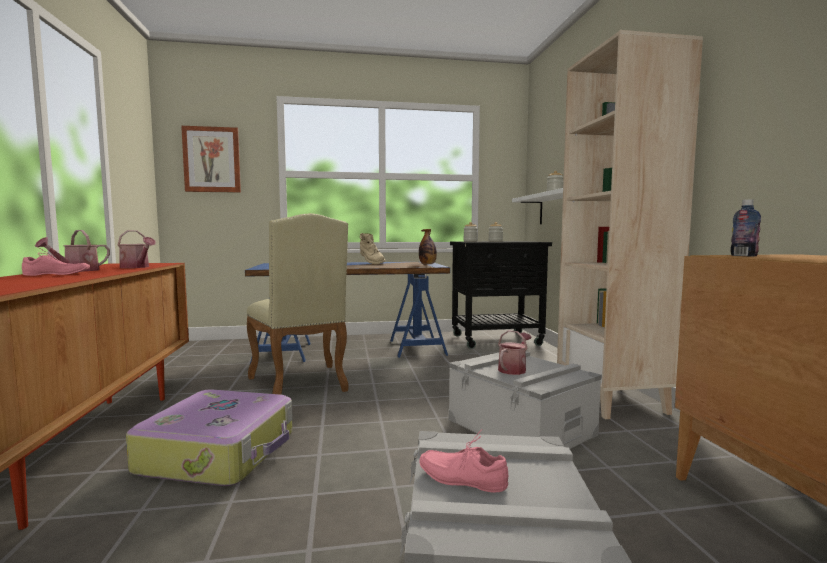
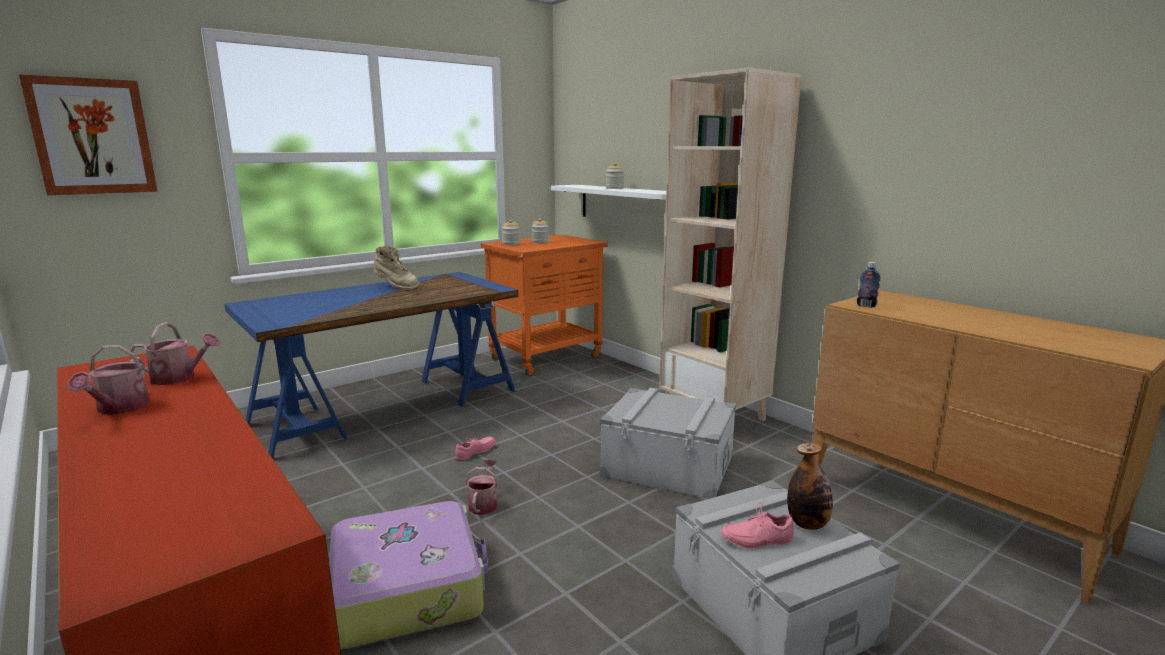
camera: 30 degrees left, 10 degrees up
(56, 274) = (140, 429): pink shoe -> pink shoe (476, 452)
(301, 384) = (388, 474): beige chair -> none
(427, 264) = (477, 283): bottle -> bottle (807, 524)
(497, 340) = (547, 359): black cart -> orange cart
(513, 369) = (665, 414): watering can -> watering can (484, 503)

